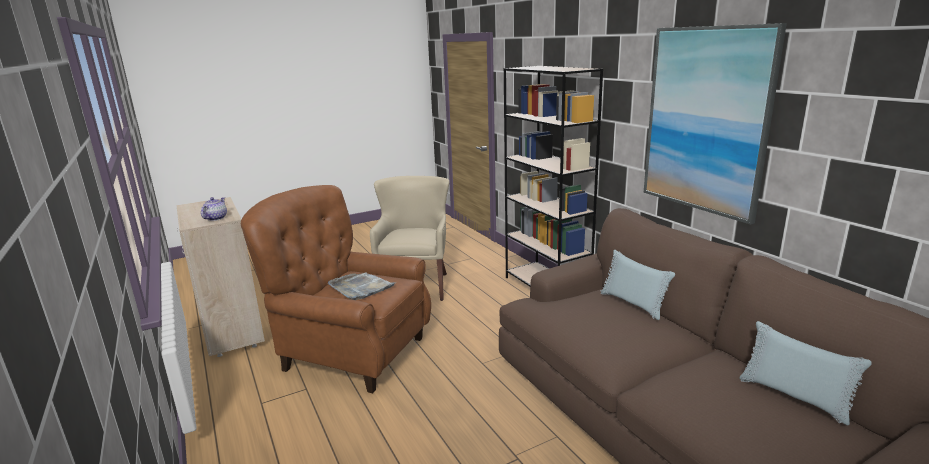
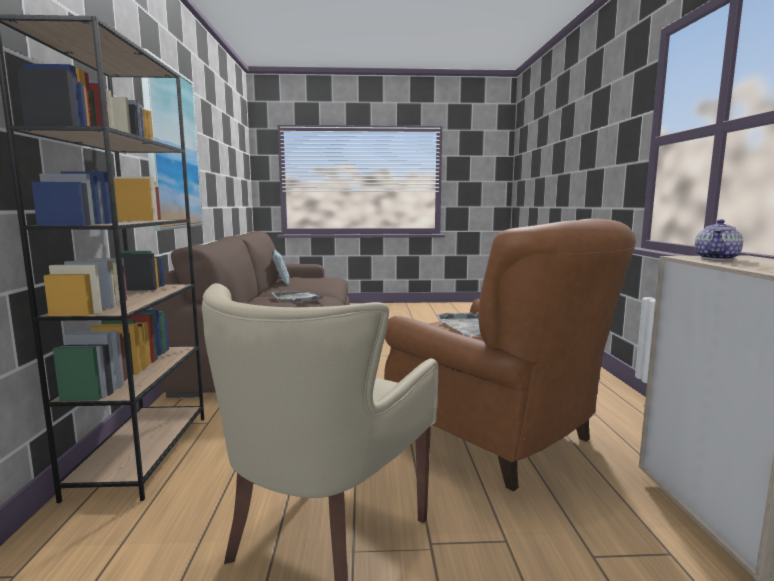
camera: 155 degrees left, 10 degrees down
(606, 321) = (296, 298): none -> grey tray
(633, 304) = (253, 302): blue pillow -> none

